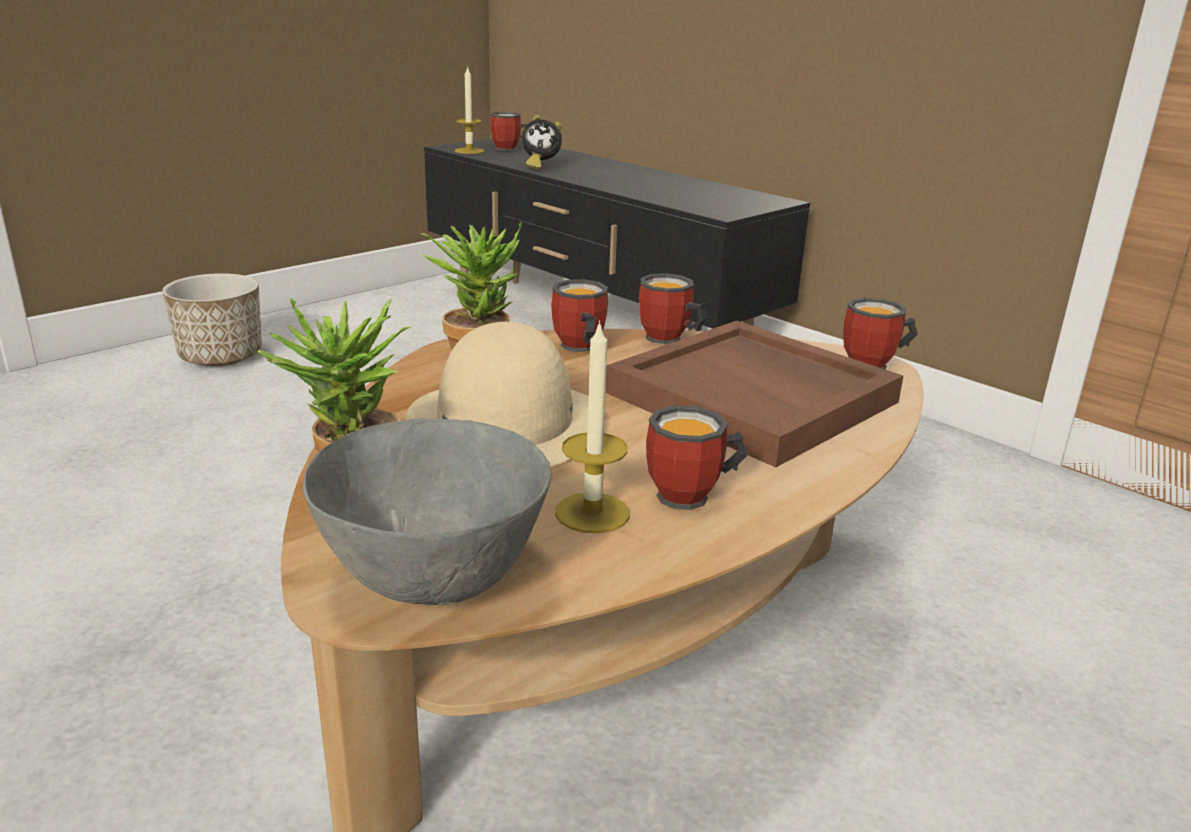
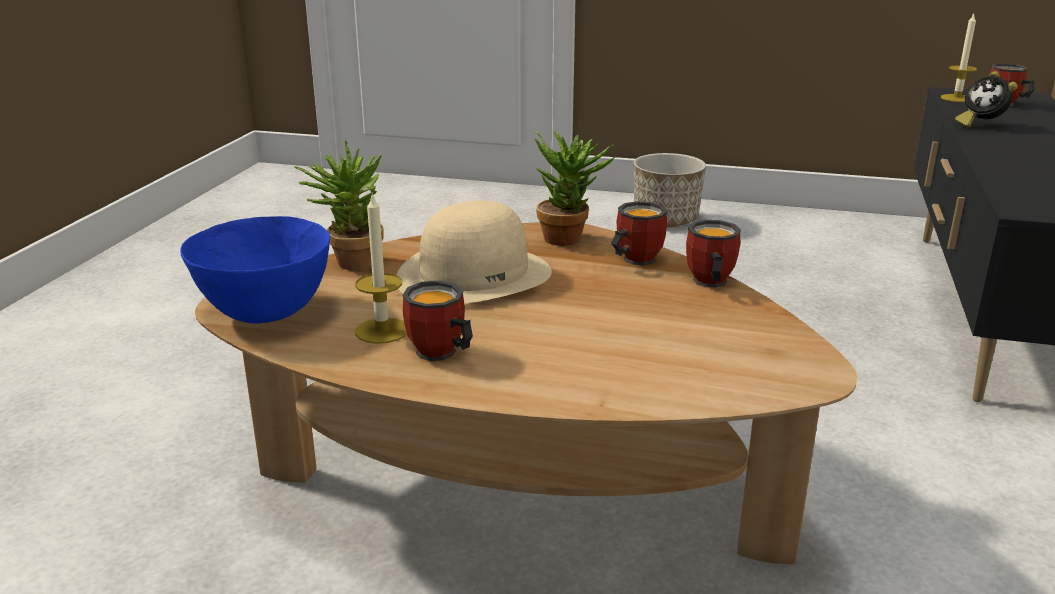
camera: 60 degrees right, 0 degrees up
(437, 580) = (267, 313): grey bowl -> blue bowl
(755, 397) = (643, 339): brown tray -> none
(876, 365) = (810, 375): mug -> none

